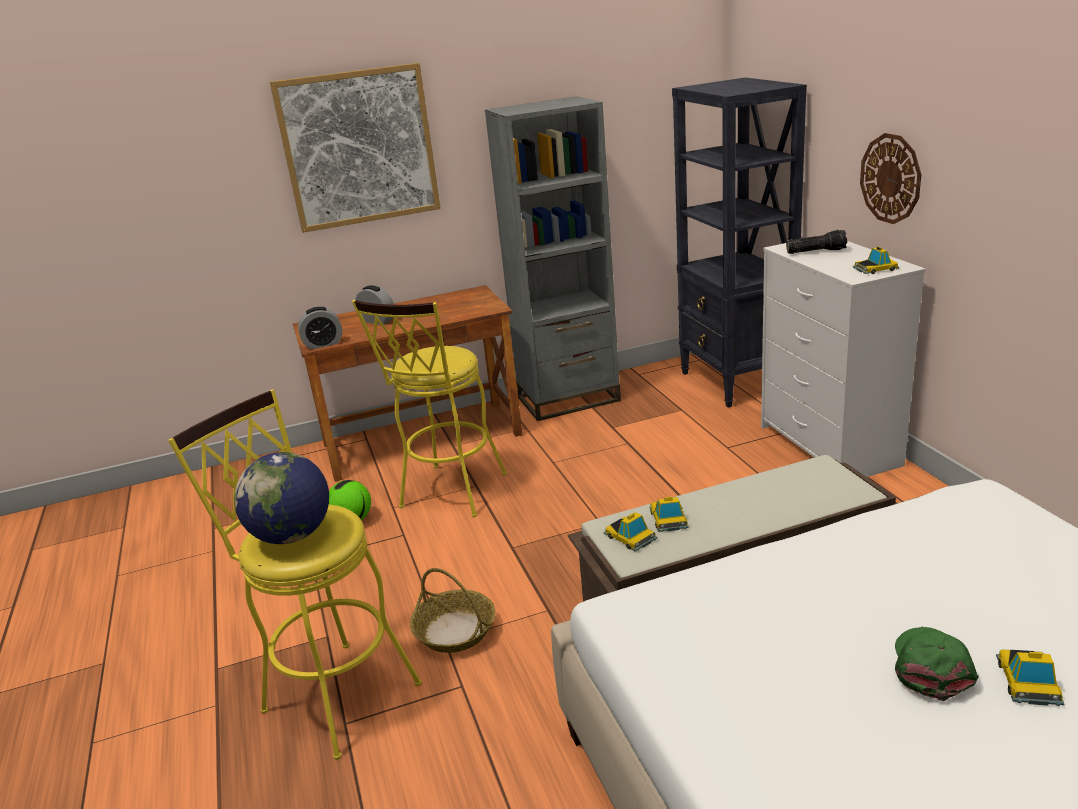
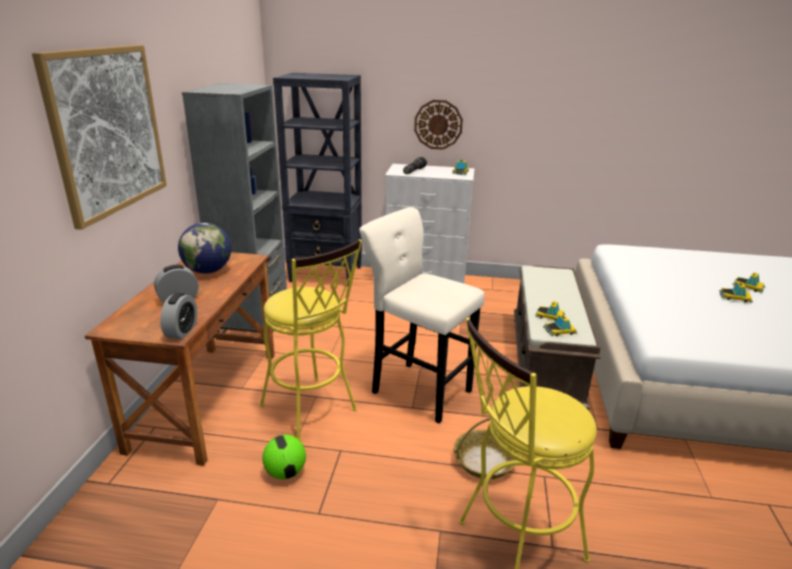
camera: 65 degrees left, 0 degrees up
(292, 536) = (551, 415): globe -> globe (208, 271)
(551, 538) = (417, 389): none -> beige stool
(931, 666) = (735, 297): green cap -> toy car

